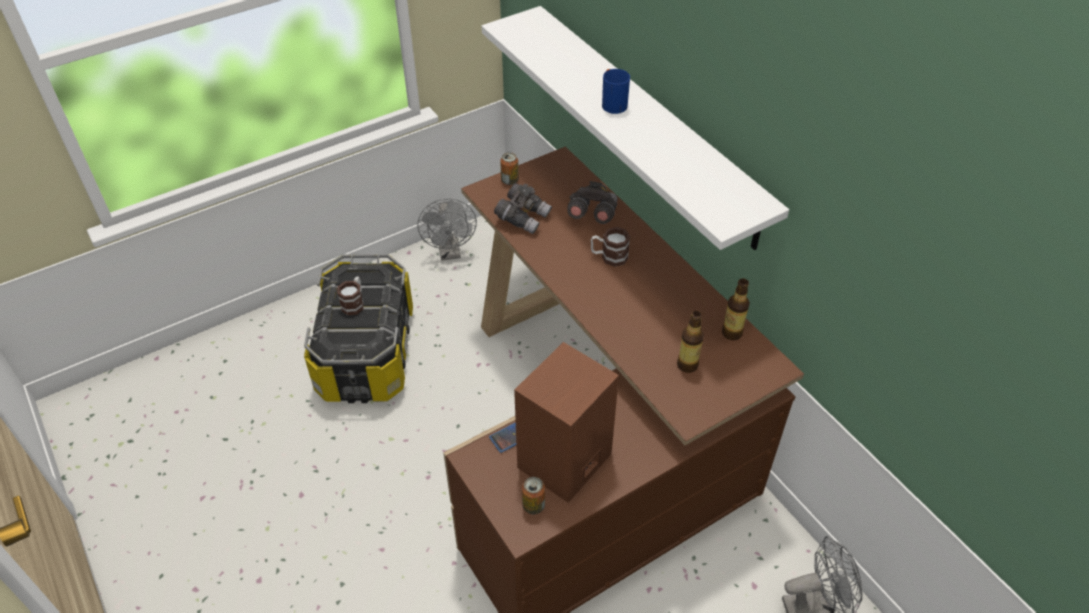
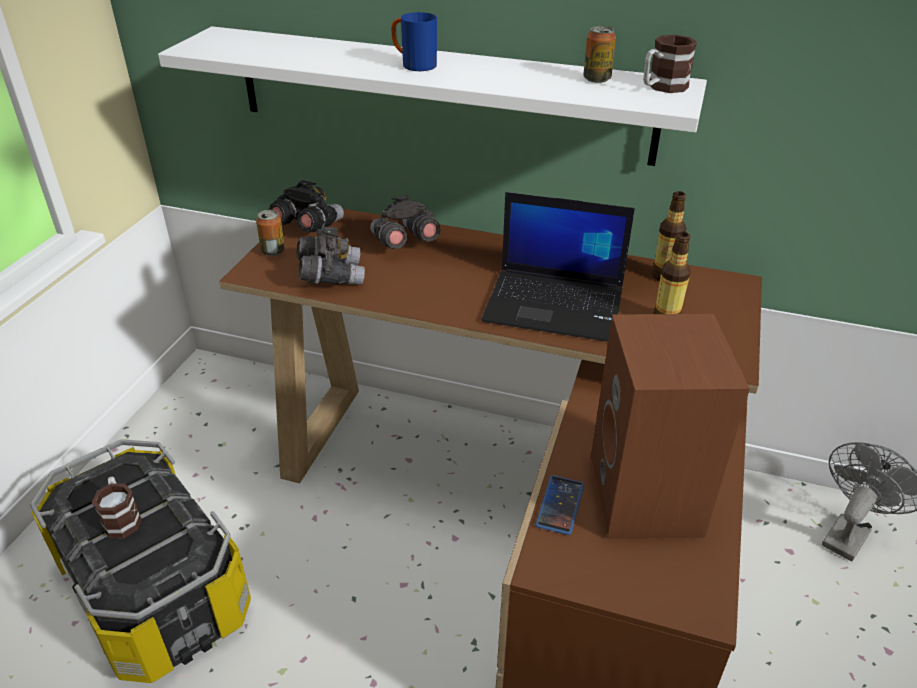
camera: 40 degrees left, 10 degrees down
(450, 252) = (170, 423): grey fan -> none
(533, 505) = (676, 567): can -> can (596, 79)
(548, 171) = (307, 227): none -> black binoculars
(609, 257) = (468, 269): mug -> mug (662, 87)
(632, 313) = (556, 305): none -> laptop

